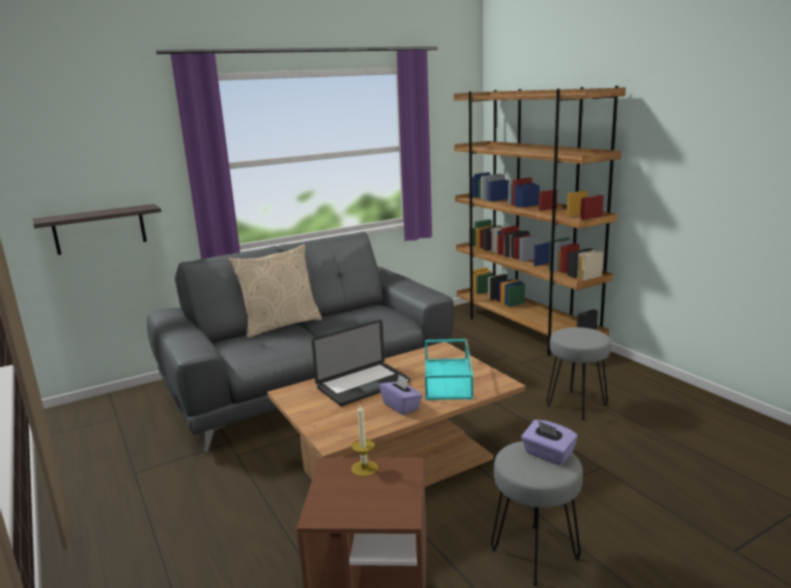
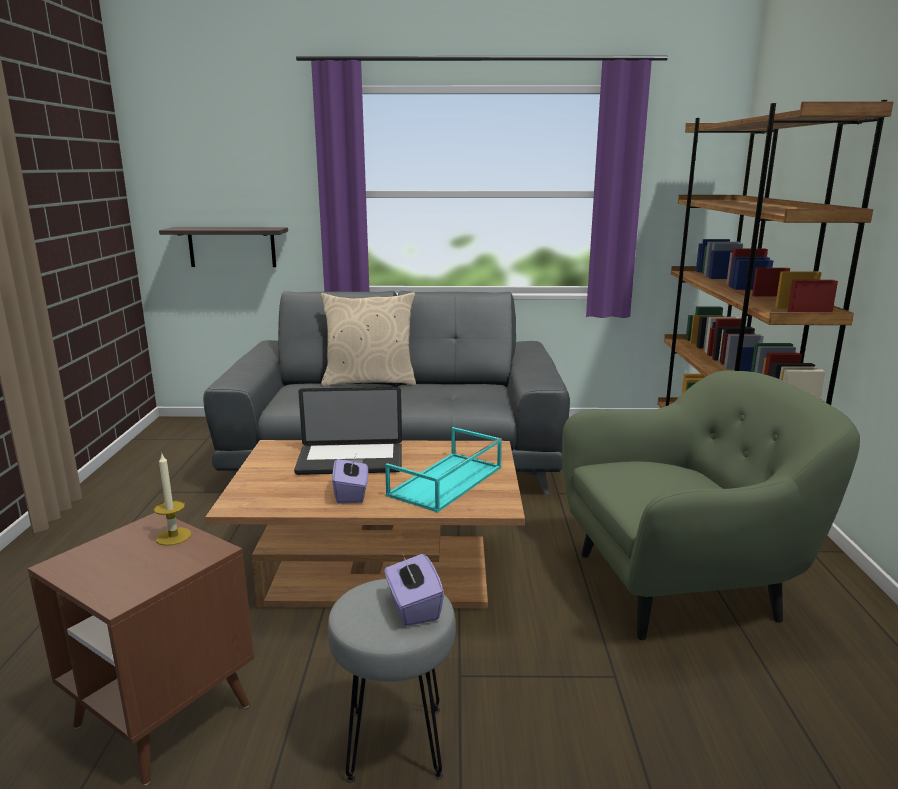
camera: 30 degrees right, 0 degrees up
(577, 405) = (681, 584): grey stool -> green armchair

